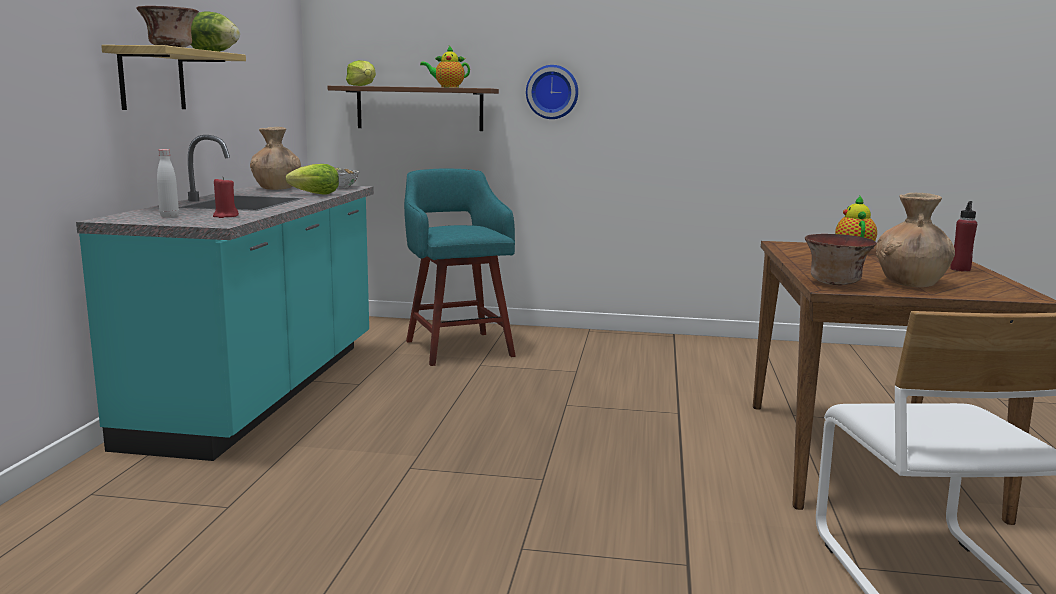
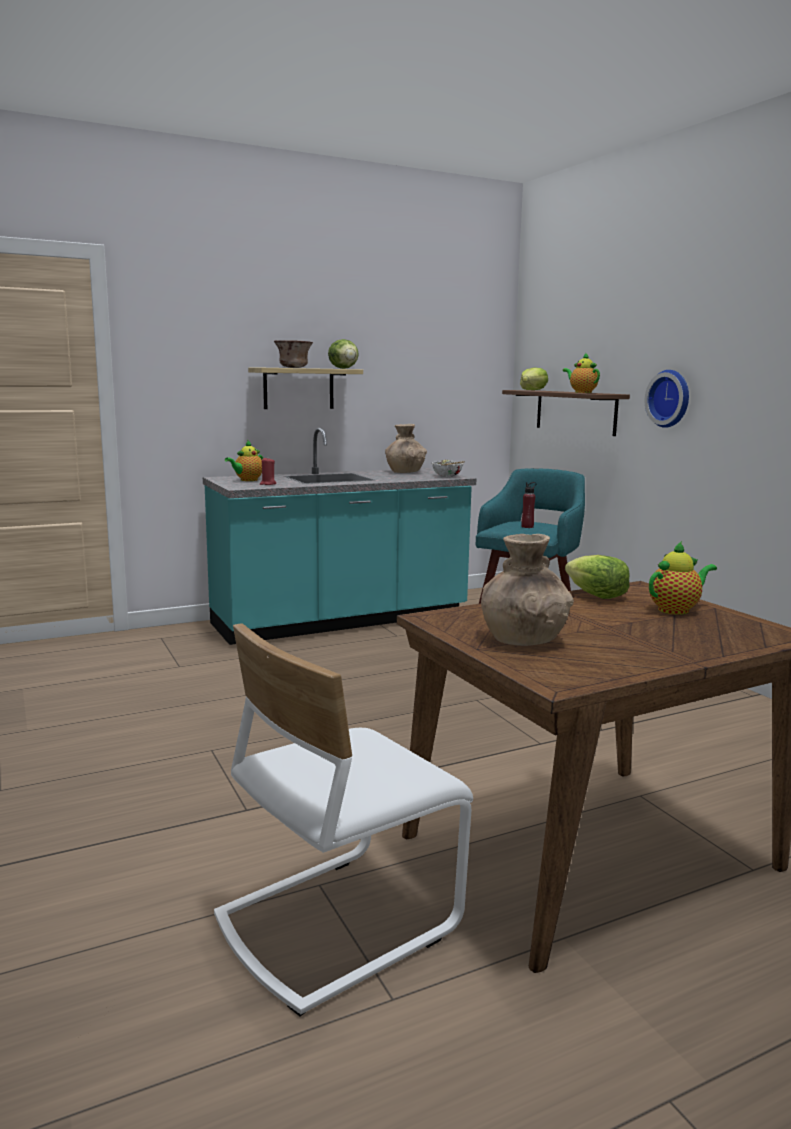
camera: 55 degrees right, 0 degrees up
(169, 216) = (247, 480): white bottle -> teapot
(315, 194) = (399, 478): lettuce -> lettuce (595, 595)
(834, 283) = (458, 617): bowl -> none
(960, 269) = (669, 653): red bottle -> red bottle (527, 527)

